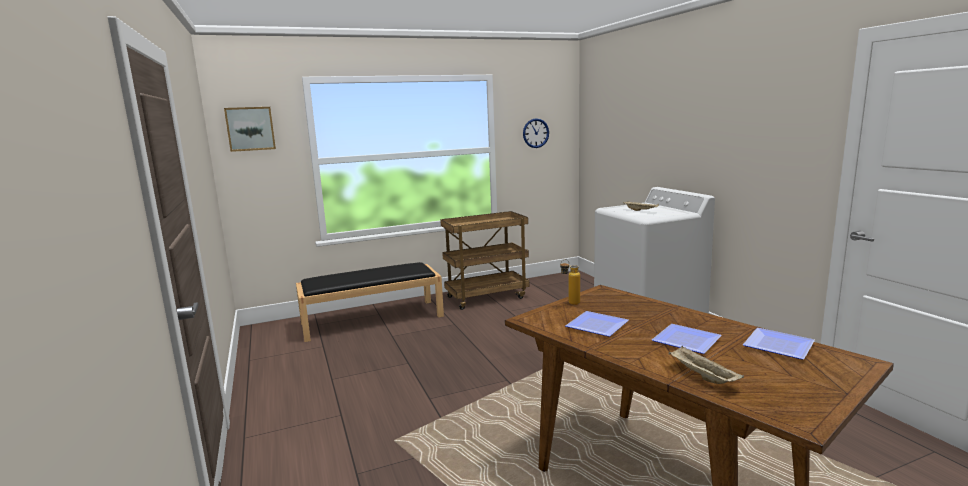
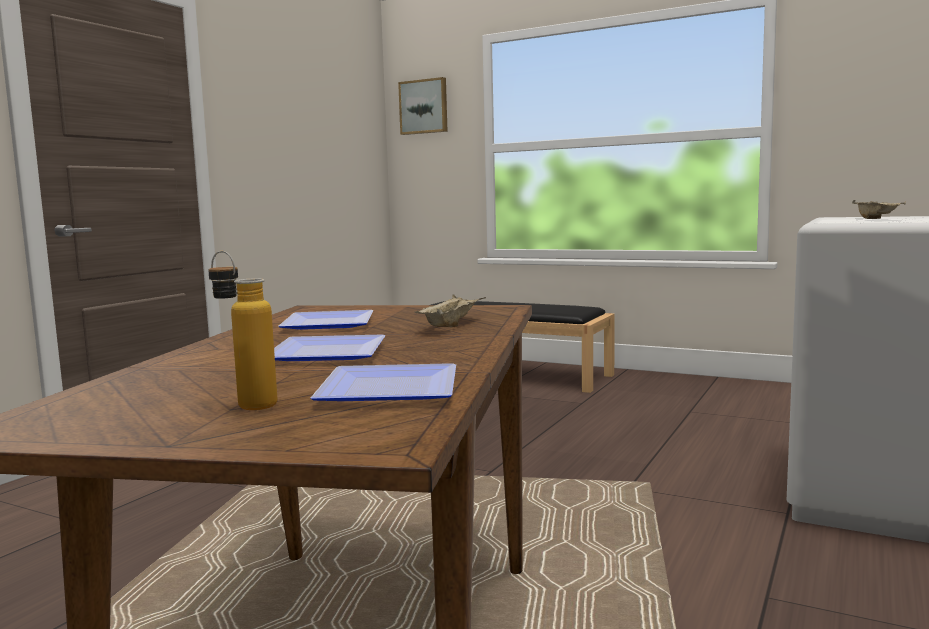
camera: 50 degrees right, 5 degrees down
(487, 297) = (700, 390): brown cart -> none
(535, 133) = (869, 97): wall clock -> none
(569, 303) = (406, 308): bottle -> bottle (246, 404)
(701, 376) = (173, 373): beige tray -> beige tray (451, 325)

